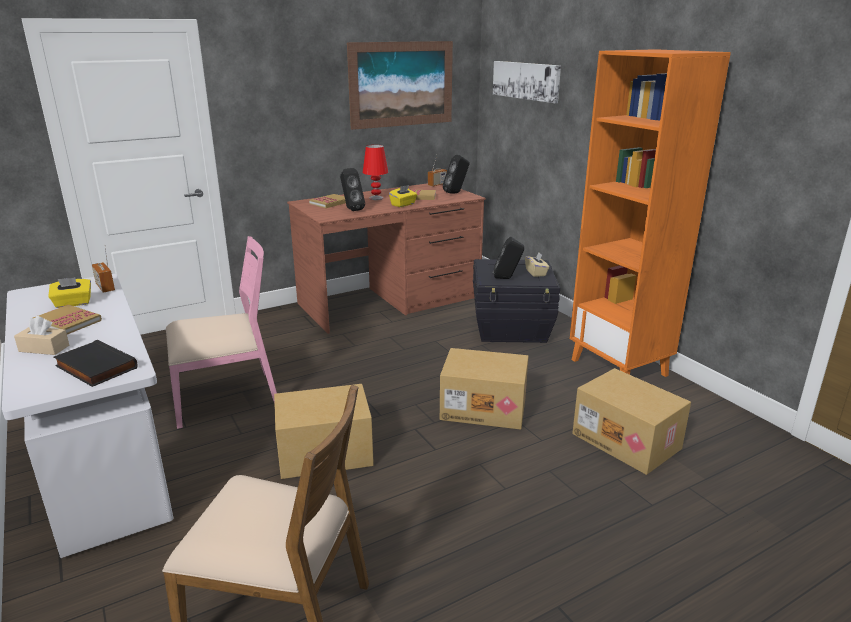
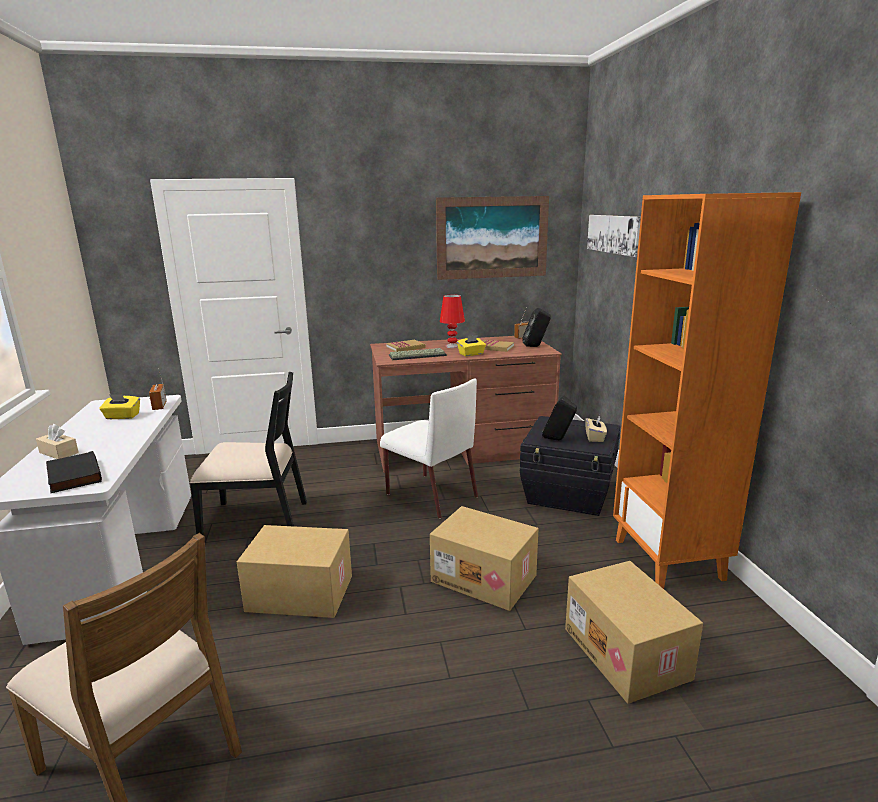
camera: 20 degrees right, 5 degrees down
(68, 322) = (100, 432): book -> none
(226, 397) = (257, 519): pink chair -> black chair
(351, 209) = (418, 355): black speaker -> keyboard
(388, 347) = (430, 495): none -> white chair

